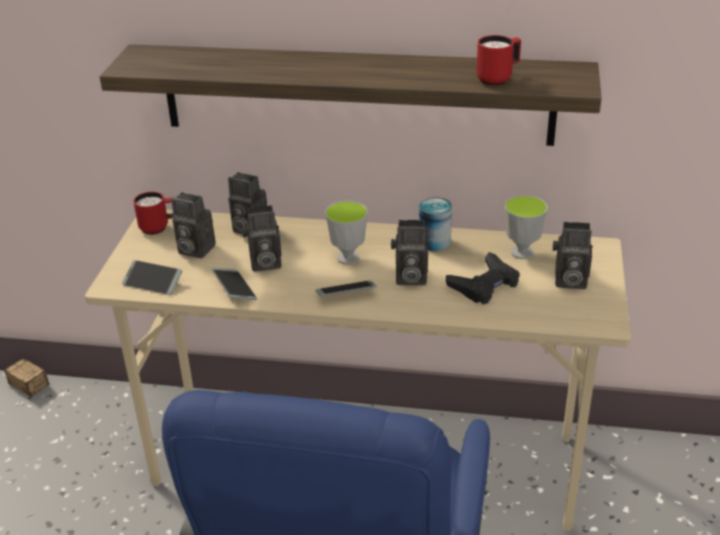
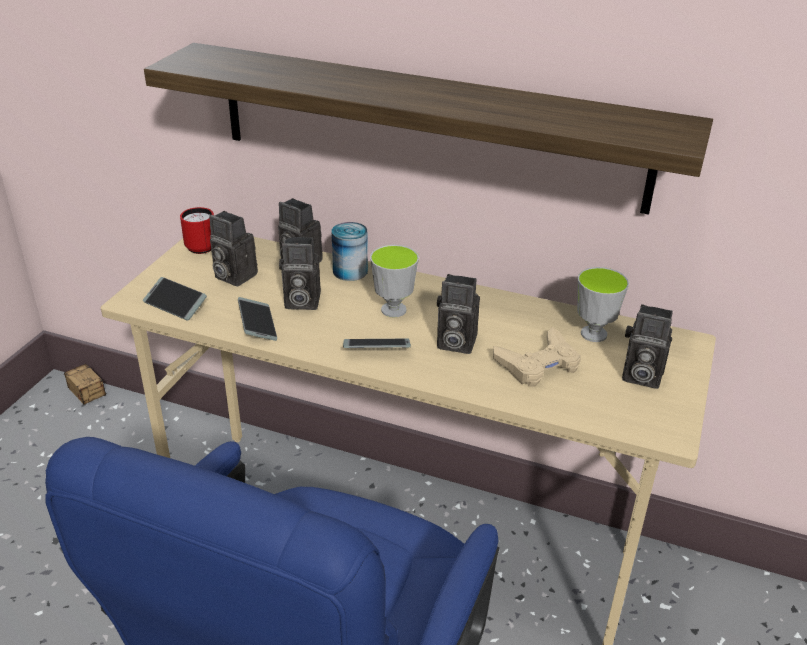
camera: 10 degrees right, 0 degrees up
(434, 242) = (496, 307): can -> can (350, 271)
(484, 285) = (538, 364): black game controller -> beige game controller
(498, 78) = (584, 122): red mug -> none

